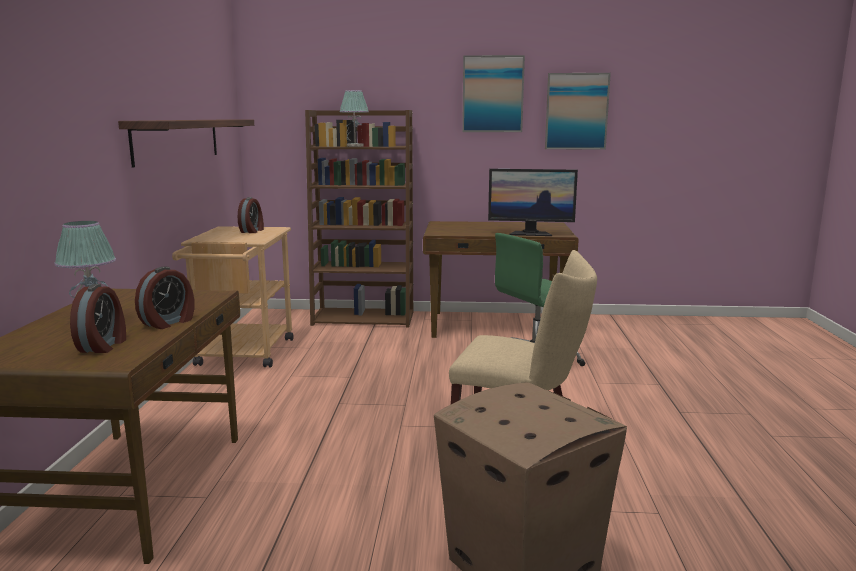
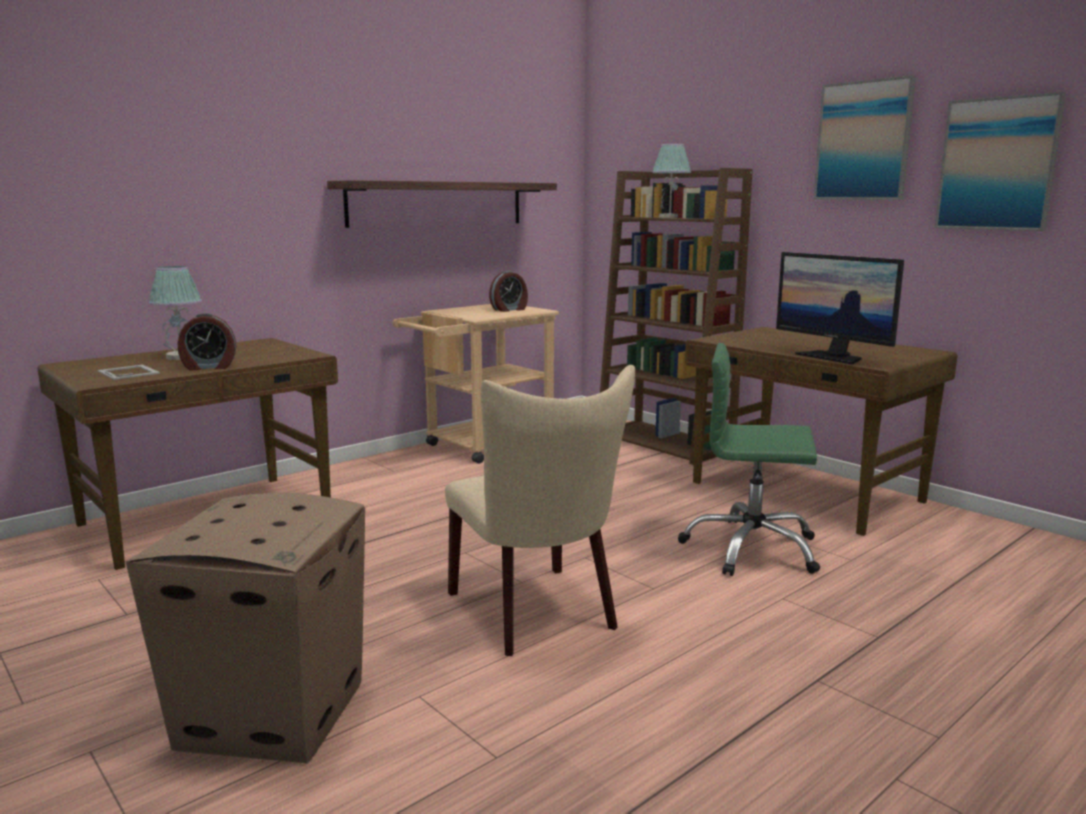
camera: 45 degrees right, 0 degrees up
(103, 345) = (129, 372): alarm clock -> picture frame

